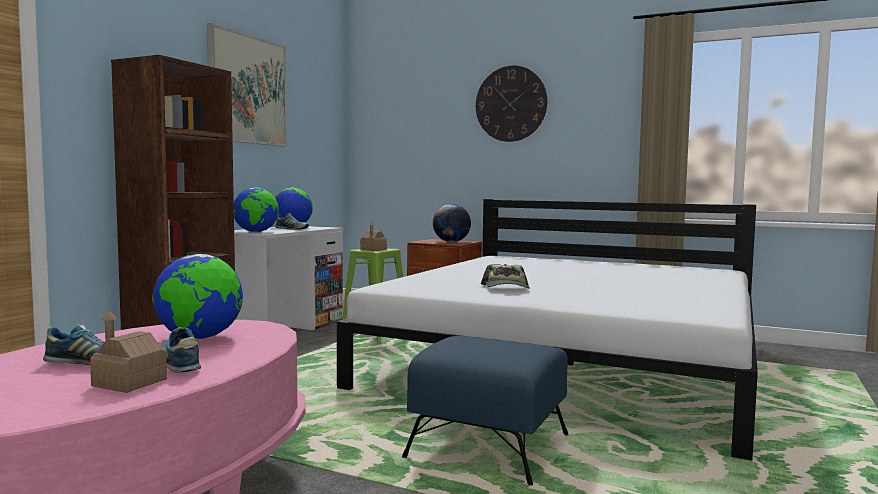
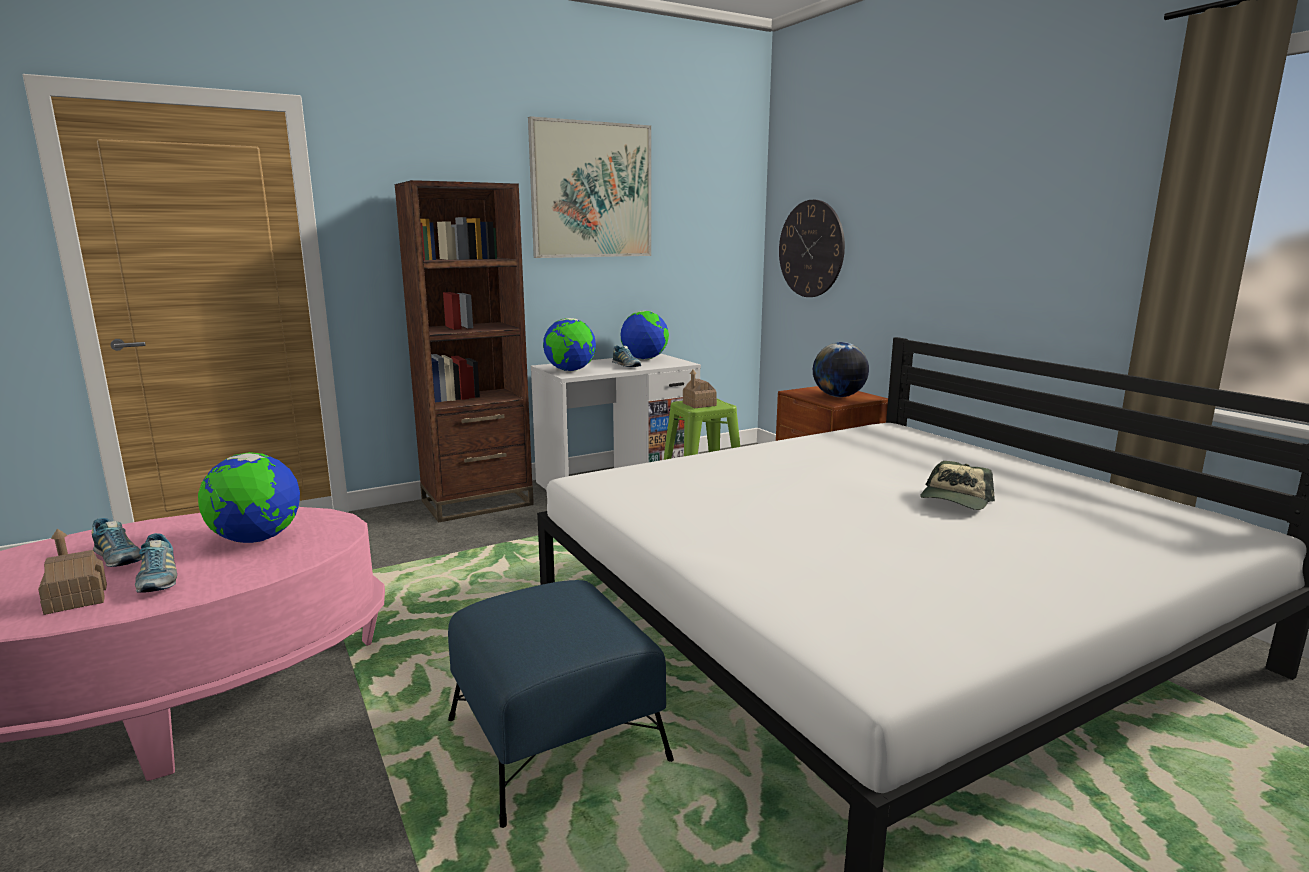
camera: 35 degrees right, 10 degrees up
(179, 364) = (158, 581): shoe -> shoe turned 150 degrees clockwise
(507, 288) = (724, 514): cap -> cap (955, 500)
(511, 104) = (957, 186): wall clock -> wall clock (811, 249)

